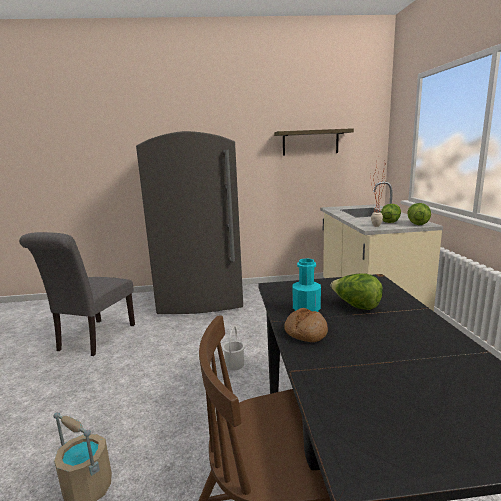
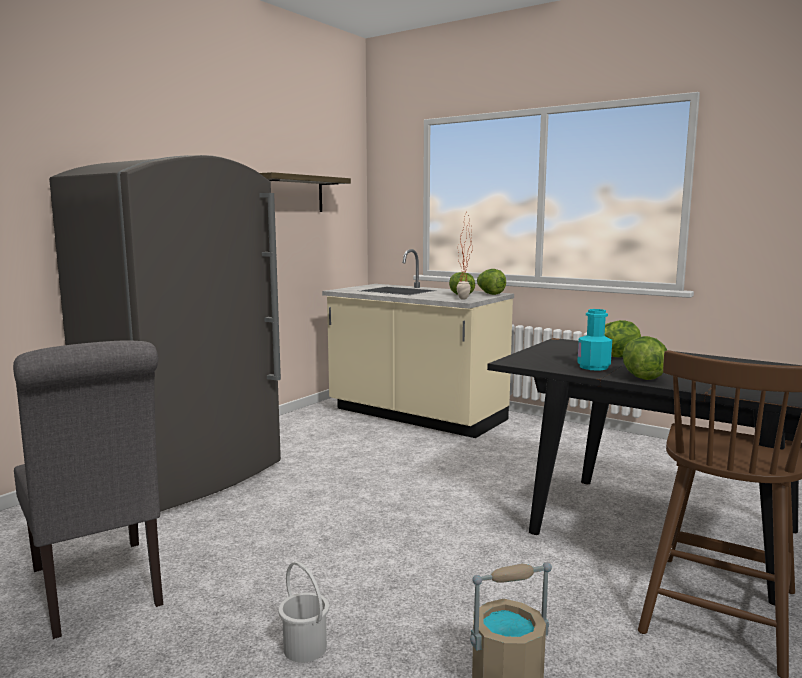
camera: 50 degrees left, 5 degrees down
(234, 364) = (401, 515): white bucket -> white bucket (304, 648)
(305, 332) = (642, 377): bread -> lettuce

